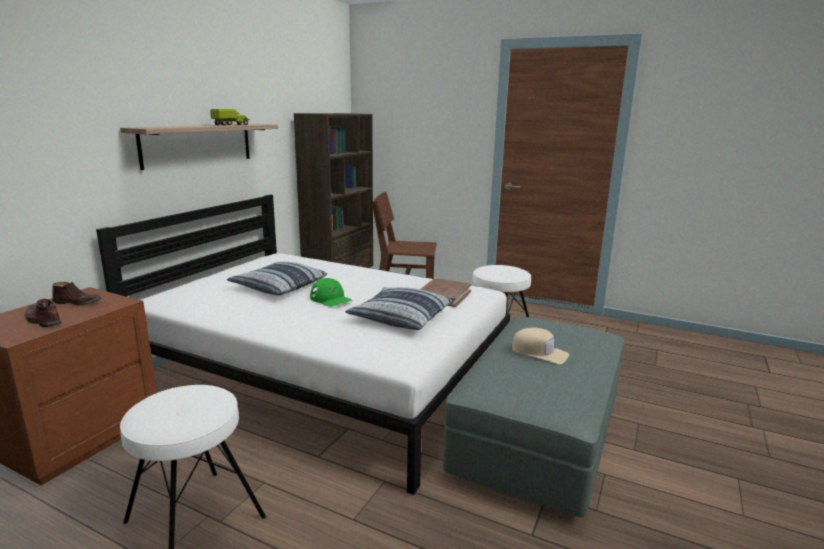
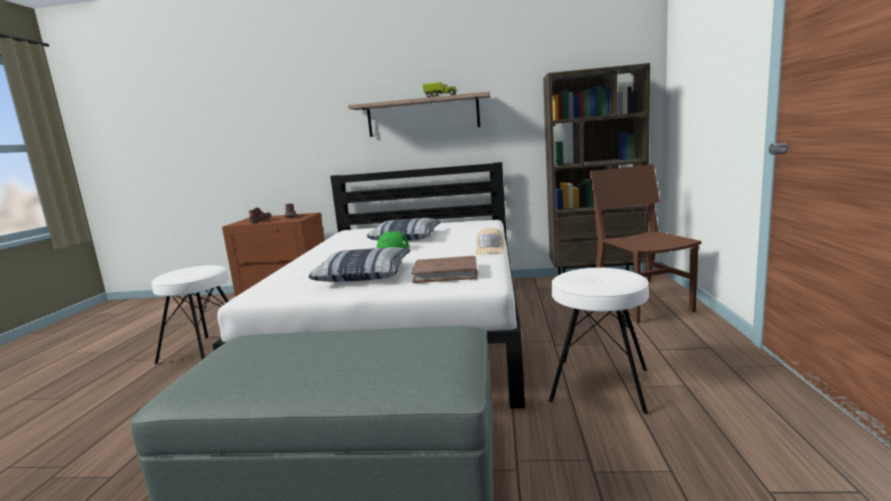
camera: 70 degrees right, 5 degrees down
(539, 352) = (333, 348): beige cap -> beige cap (490, 249)

